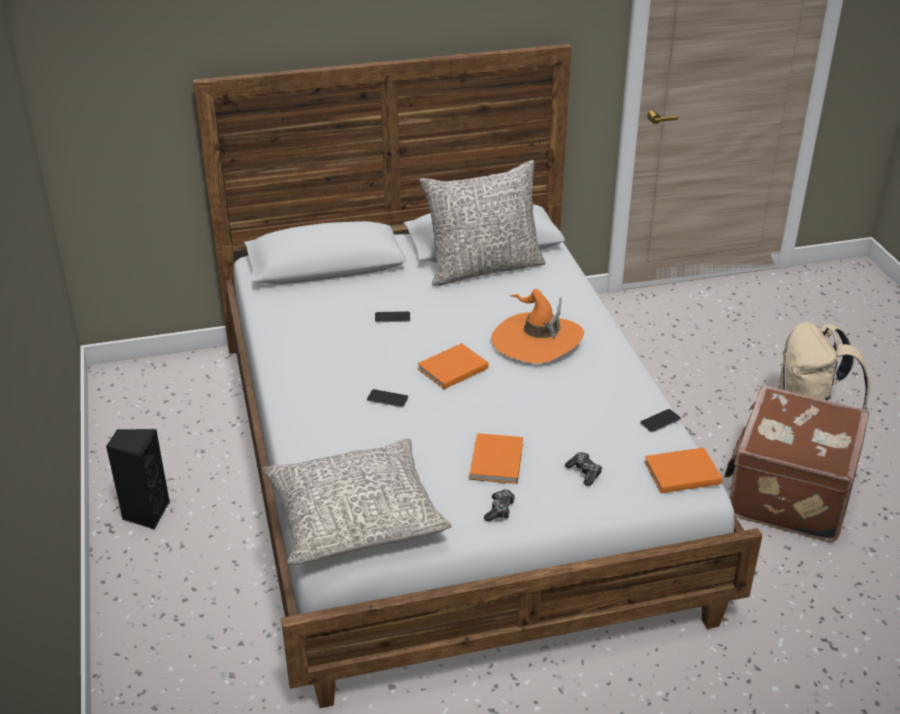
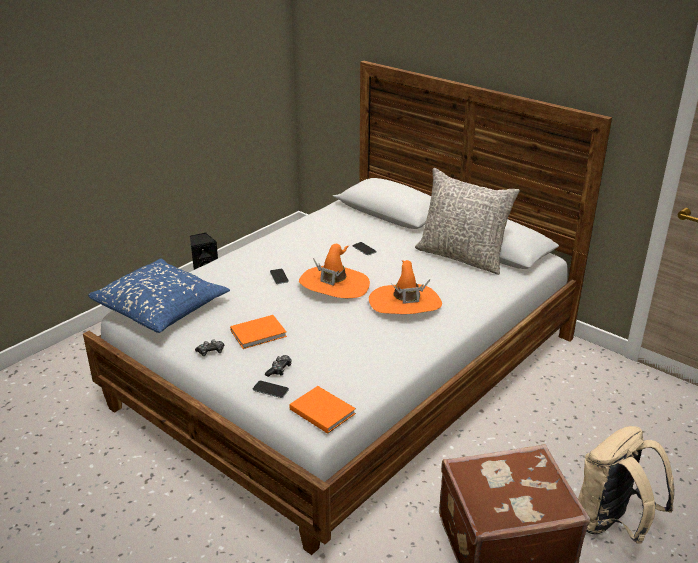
camera: 55 degrees right, 5 degrees down
(355, 517) = (161, 308): grey pillow -> blue pillow
(451, 369) = (334, 285): orange book -> orange hat
(660, 421) = (373, 382): phone -> phone (270, 389)

